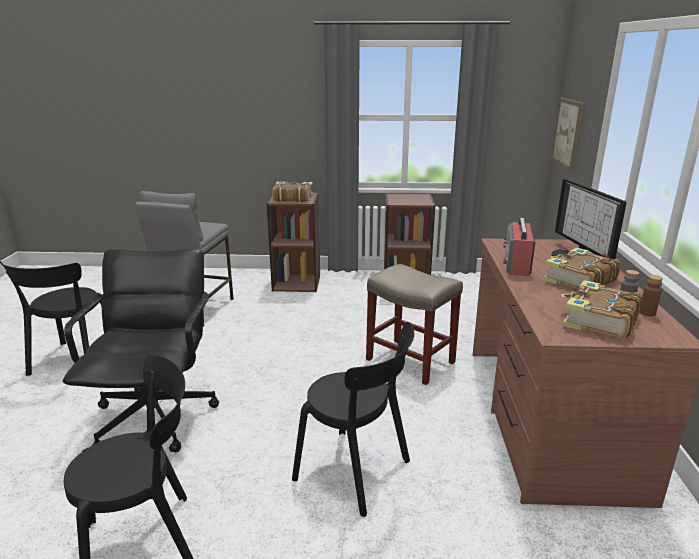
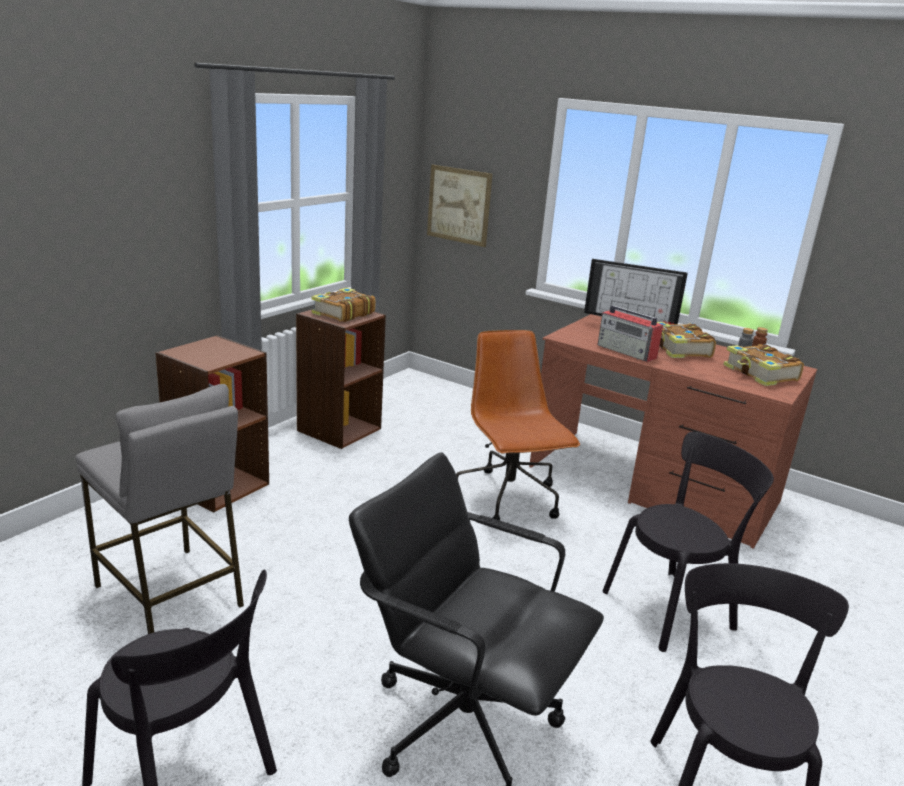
camera: 60 degrees left, 0 degrees up
(292, 198) = (212, 353): book -> book (342, 313)
(411, 361) = (508, 499): beige stool -> brown office chair

